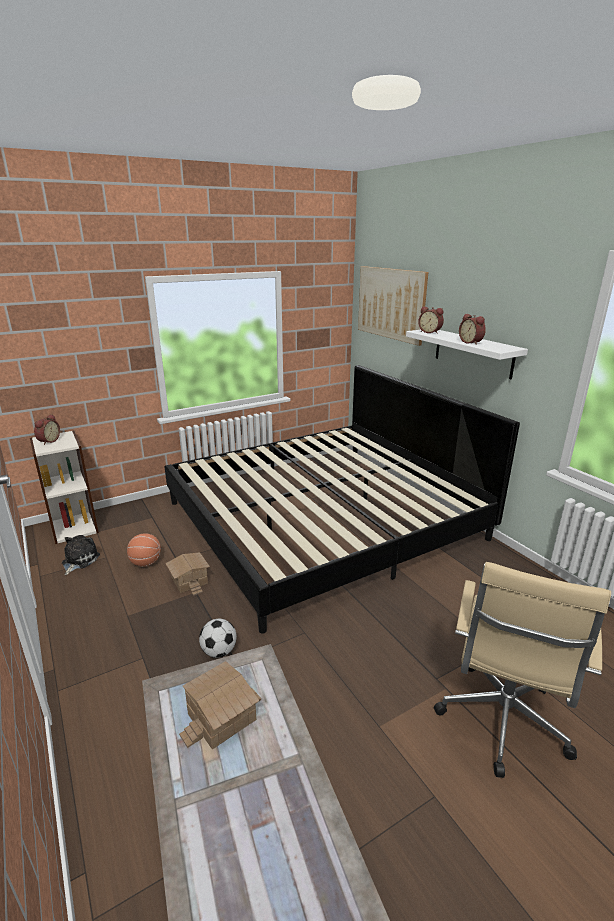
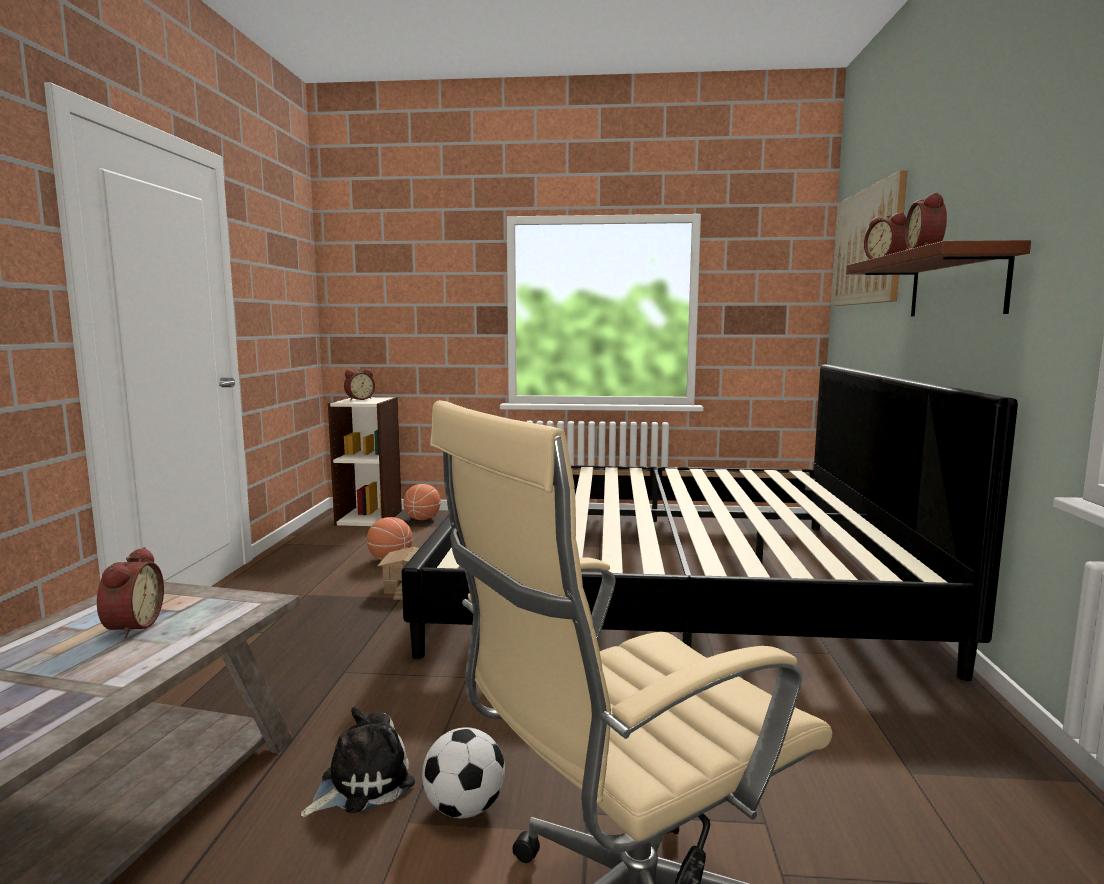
camera: 35 degrees right, 15 degrees down
(79, 560) = (333, 542): plush toy -> plush toy (361, 783)
(118, 516) = (422, 519): none -> basketball
(219, 651) = (341, 656): football -> football (464, 808)
(221, 716) = (130, 626): toy house -> alarm clock
(473, 352) = (956, 285): white shelf -> brown shelf

